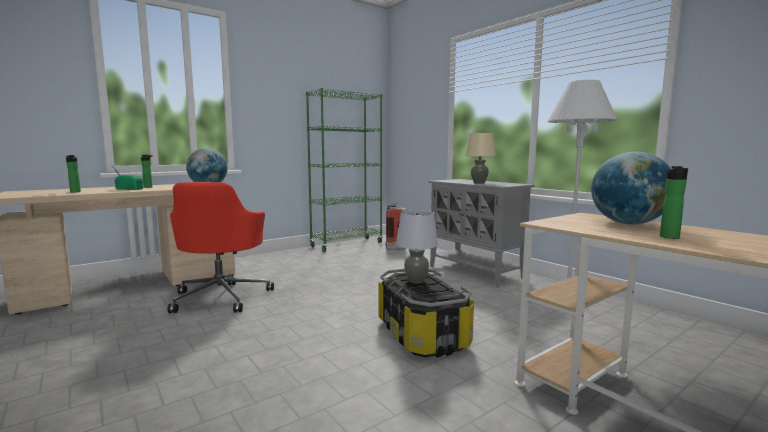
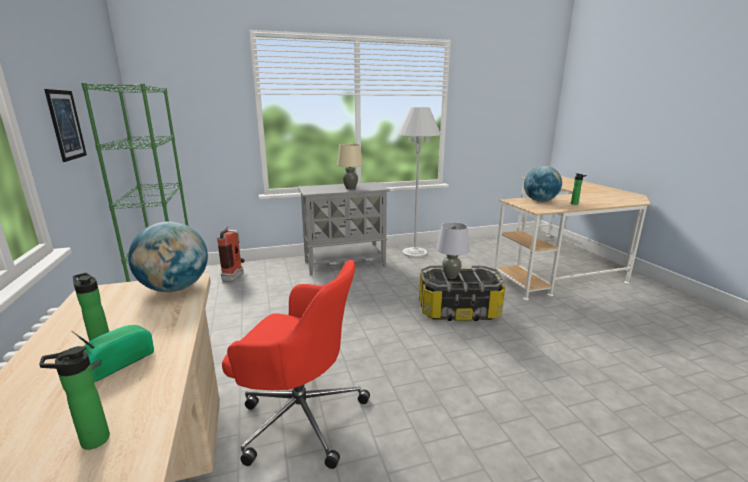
camera: 70 degrees left, 10 degrees up
(283, 113) = (66, 125): none -> picture

